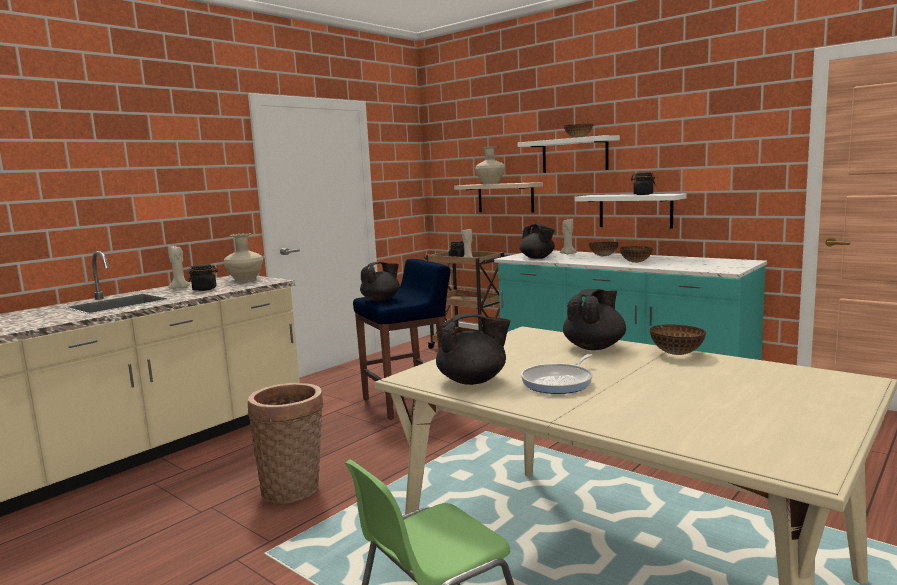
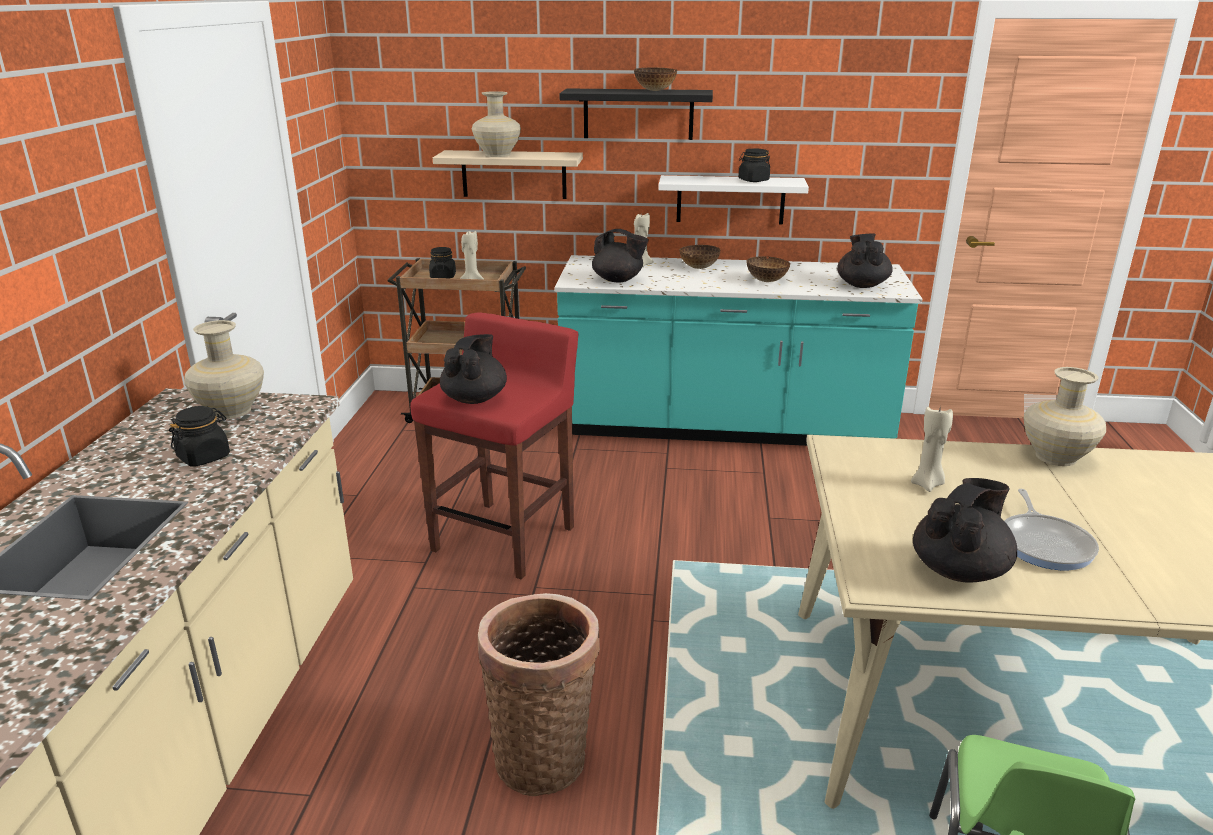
camera: 35 degrees left, 15 degrees up
(180, 288) = (130, 461): beige candle -> beige candle (927, 484)
(407, 402) = (505, 538): blue stool -> red stool
(574, 155) = (638, 114): white shelf -> black shelf
(594, 347) = (963, 463): black teapot -> black teapot (862, 285)
(677, 354) = (1056, 457): bowl -> beige vase

